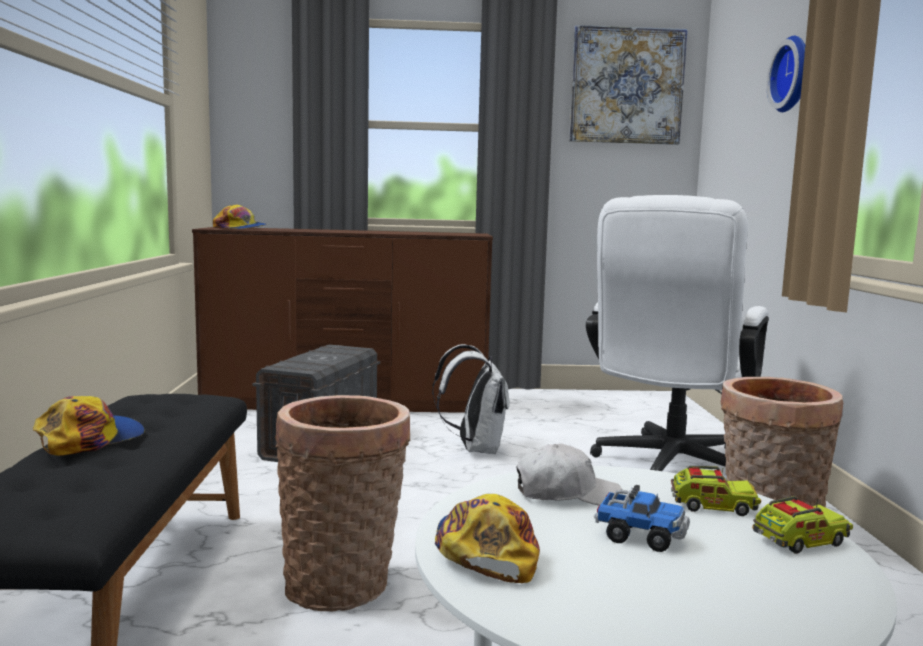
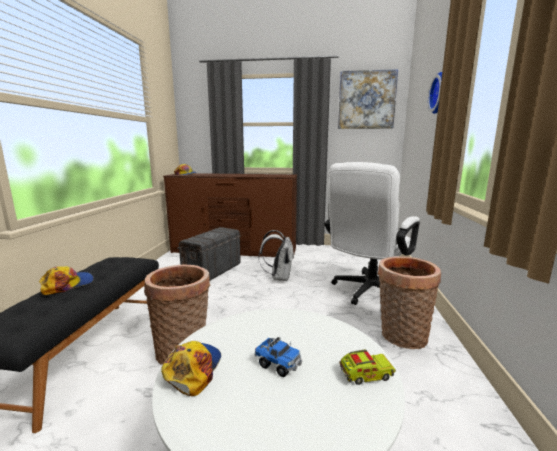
camera: 10 degrees right, 5 degrees up
(566, 494) = (261, 330): white cap -> none
(712, 506) = (332, 343): toy truck -> none

